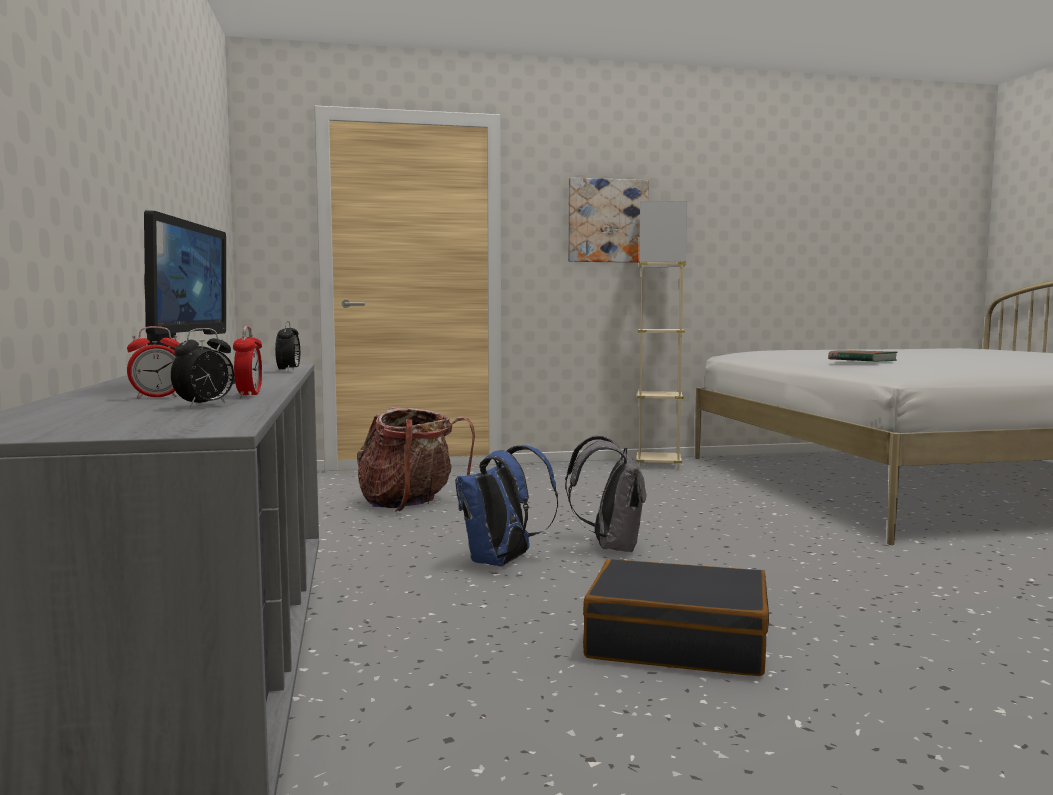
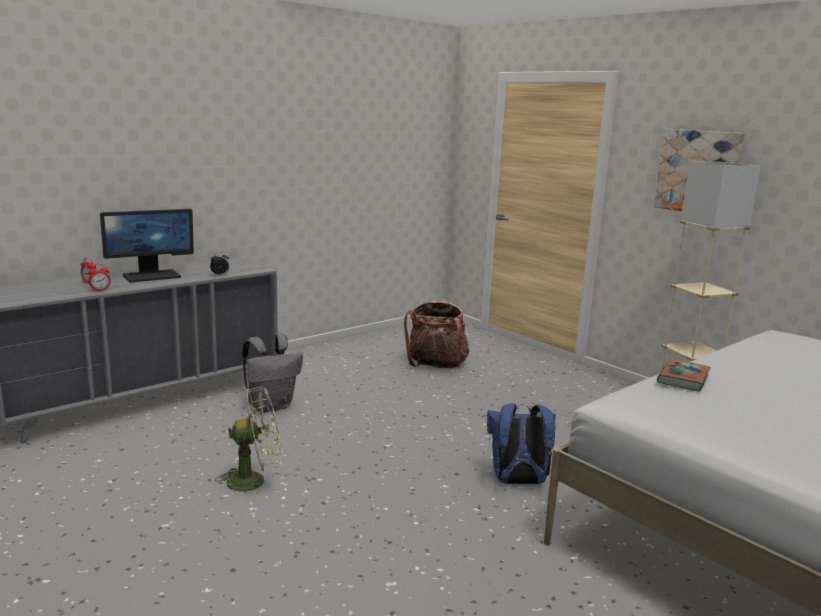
camera: 60 degrees right, 10 degrees up
(205, 405) = (63, 292): alarm clock -> none
(502, 562) = (347, 413): blue backpack -> blue backpack (518, 482)
(611, 547) = (410, 436): grey backpack -> grey backpack (271, 406)
(677, 642) = (254, 480): black suitcase -> green fan

